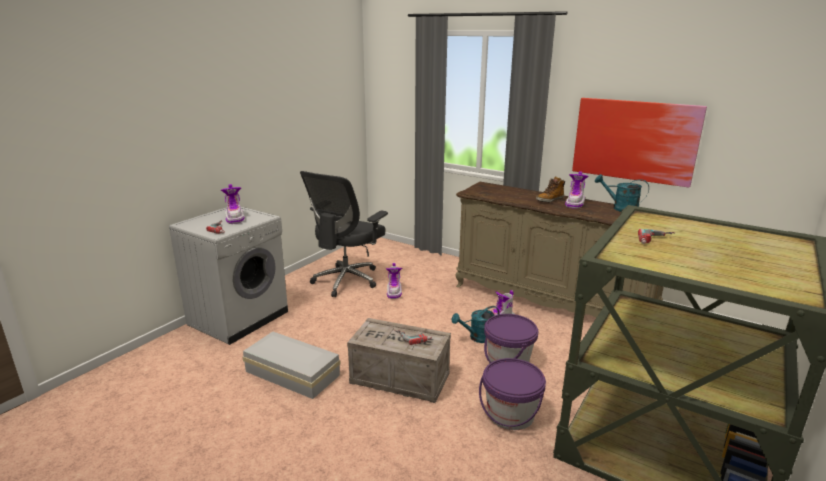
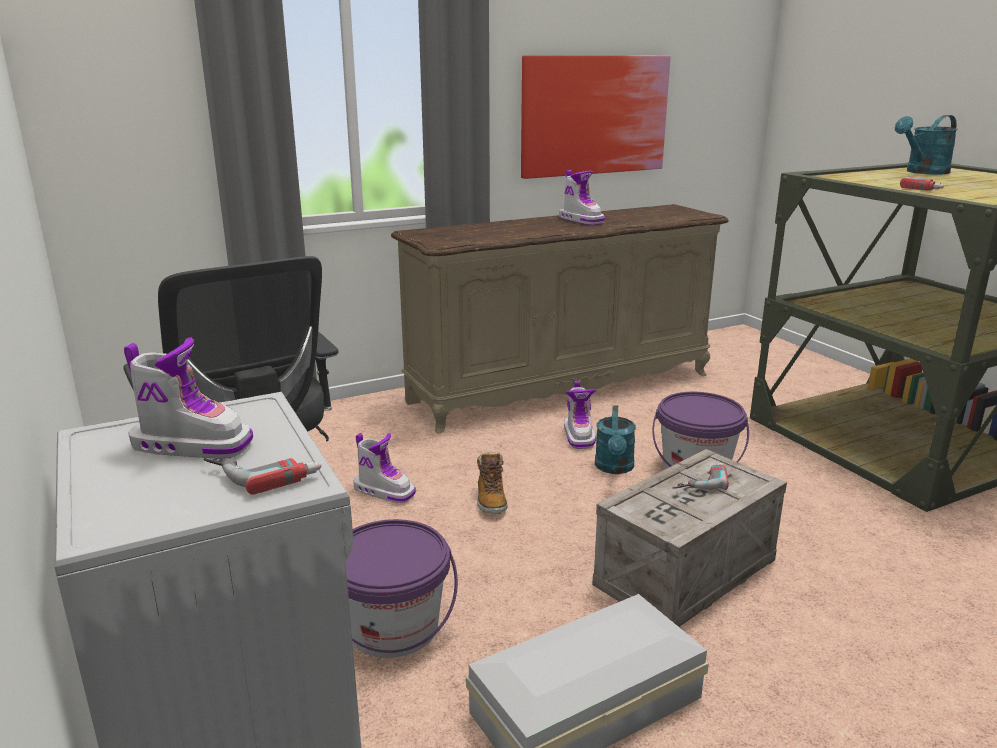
camera: 60 degrees left, 0 degrees up
(510, 414) = (826, 509): purple bucket -> purple bucket (393, 628)
(549, 200) = (550, 224): boot -> boot (491, 500)
(620, 208) = (625, 212): turquoise watering can -> turquoise watering can (923, 172)

